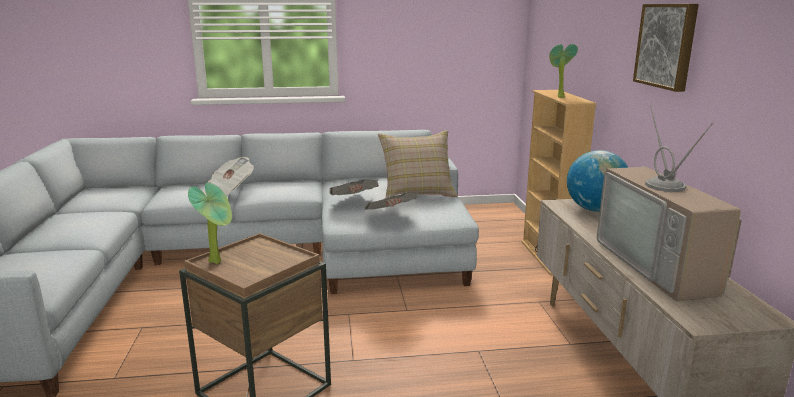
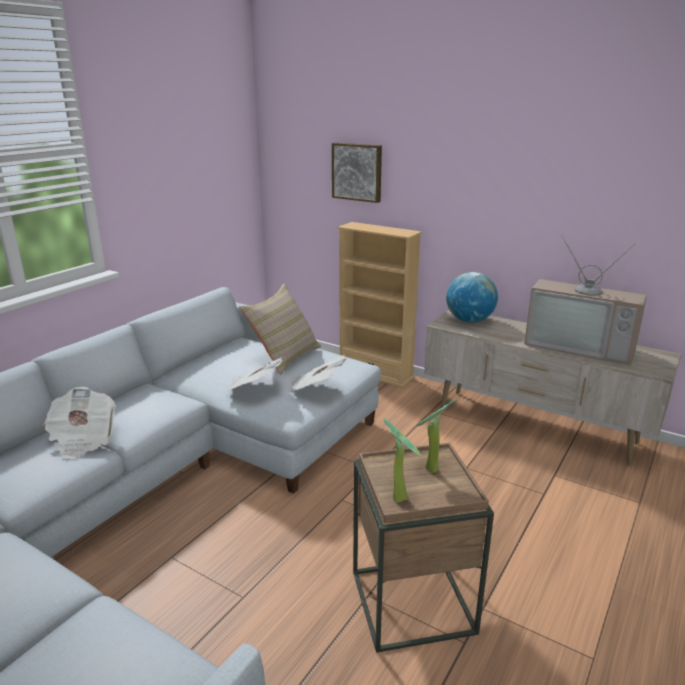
camera: 50 degrees left, 5 degrees up
(558, 97) = (383, 231): potted plant -> potted plant (428, 469)
(667, 45) = (512, 183): picture -> picture (357, 172)

